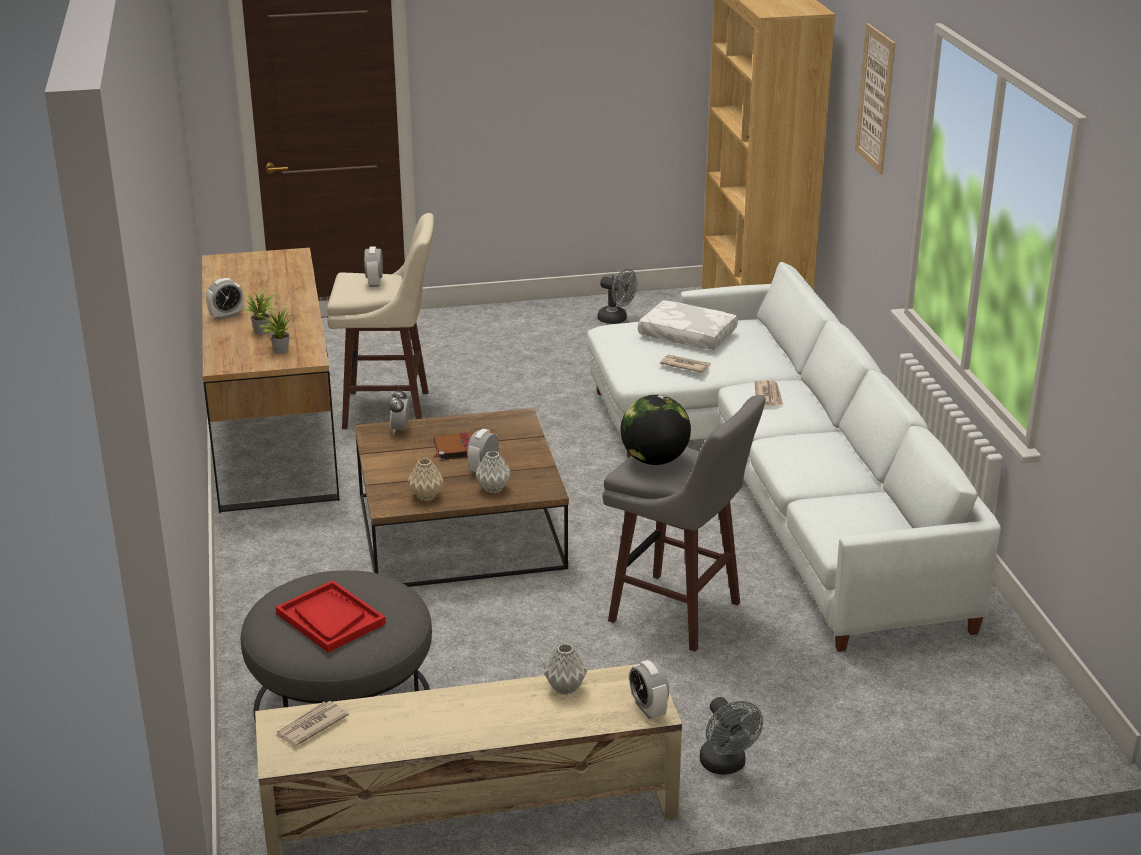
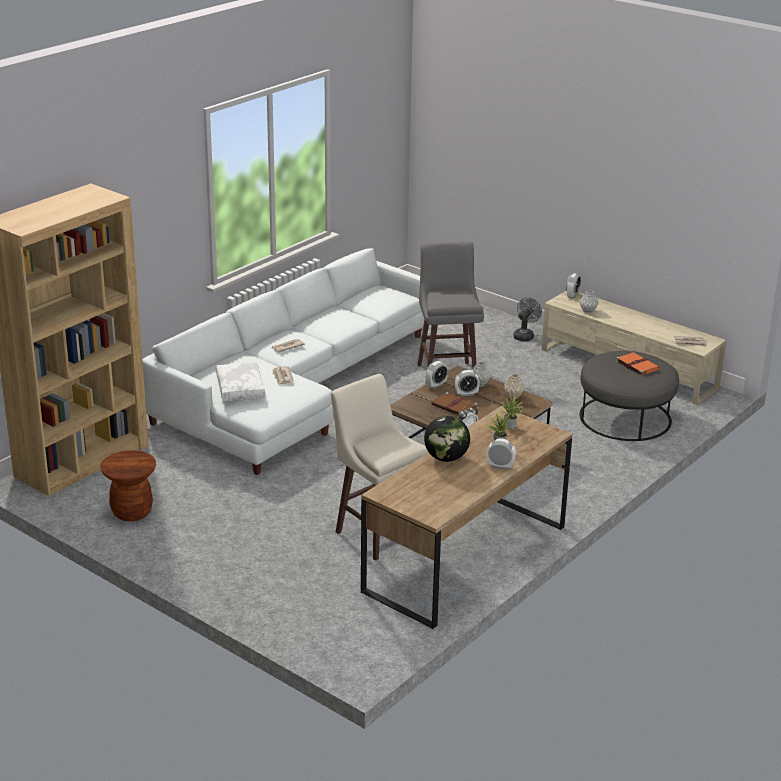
camera: 130 degrees left, 0 degrees up
(330, 619) = (636, 365): red tray -> orange book
(374, 282) = (380, 443): alarm clock -> alarm clock (436, 385)
(616, 319) = (132, 512): grey fan -> brown stool
(654, 460) = (454, 299): globe -> globe (446, 458)
(875, 98) = (145, 201): picture -> none

